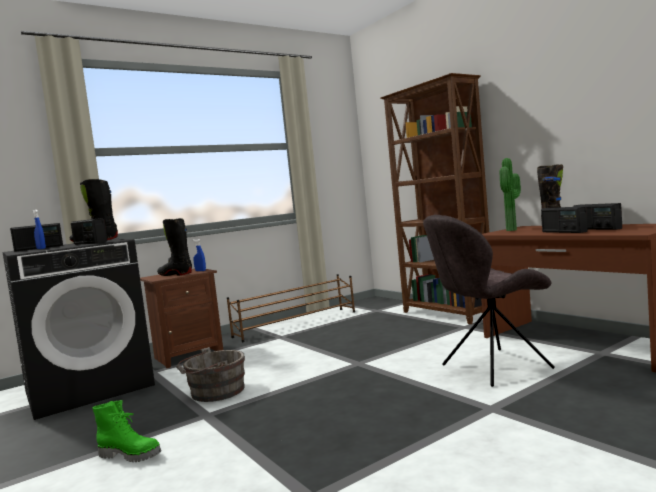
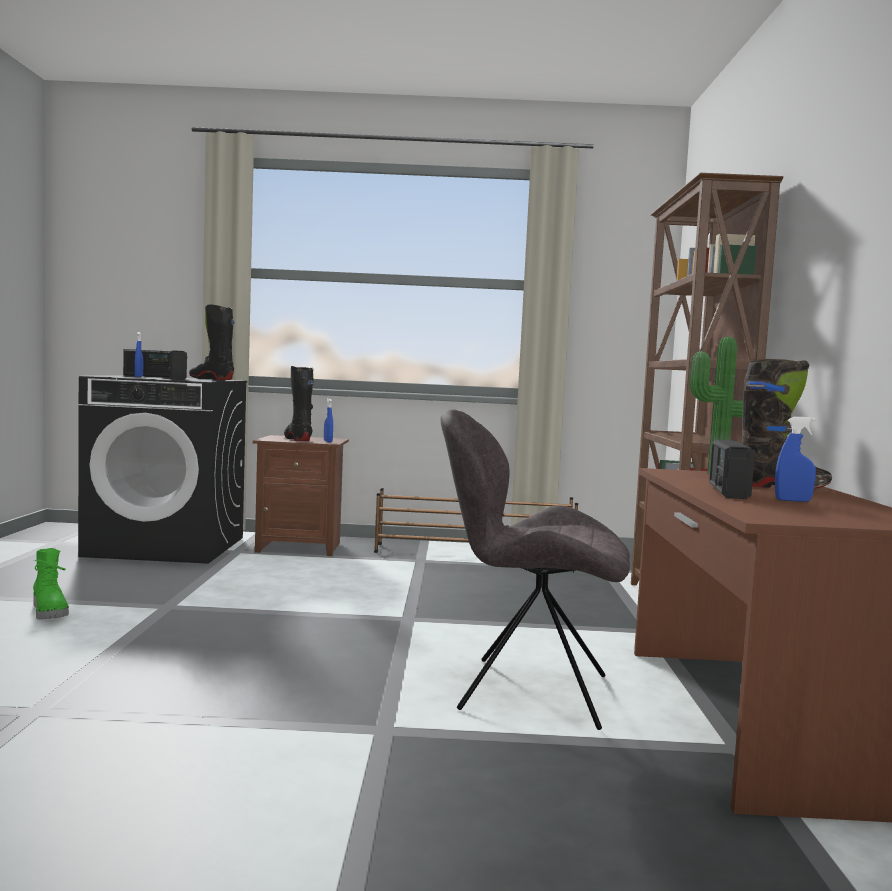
camera: 35 degrees right, 0 degrees up
(214, 392) = (225, 589): grey bucket -> none
(597, 229) = (793, 500): radio -> blue spray bottle

